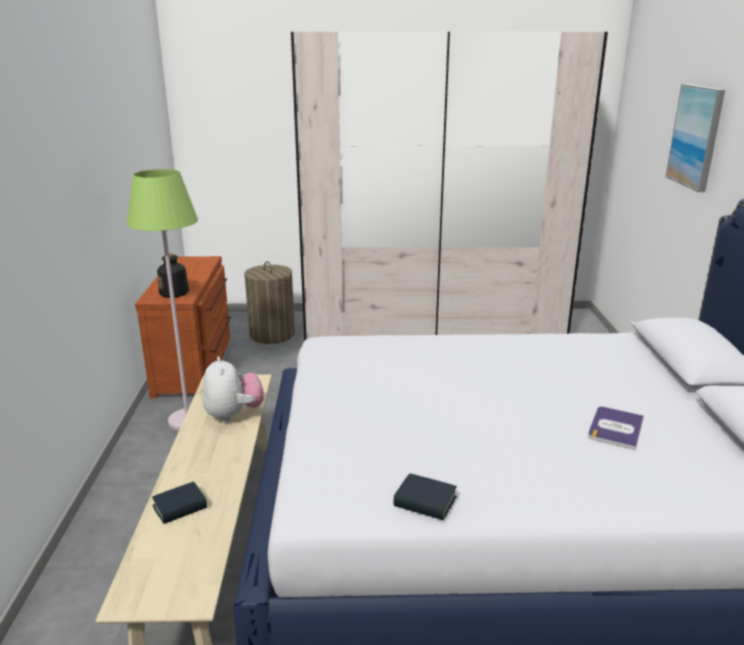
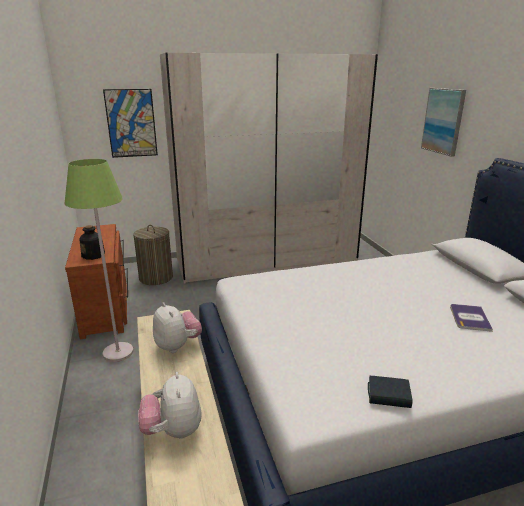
camera: 15 degrees left, 0 degrees up
(180, 507) = (173, 431): book -> plush toy
(258, 124) = (131, 123): none -> picture

